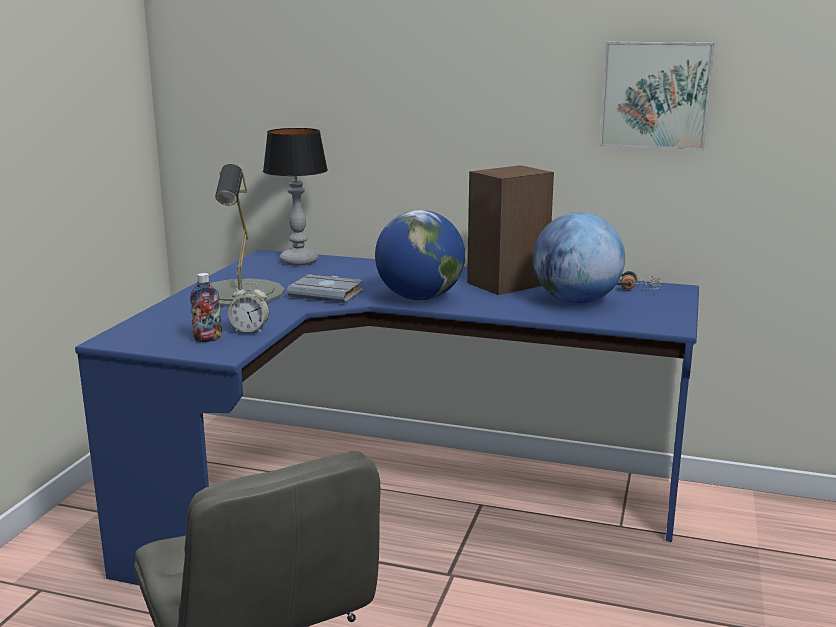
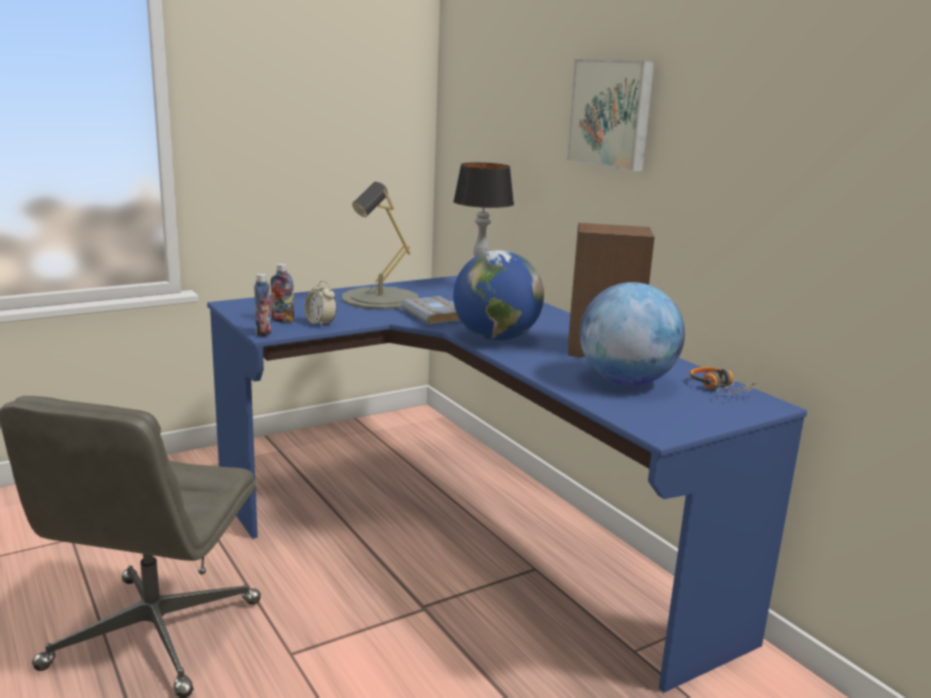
camera: 40 degrees right, 0 degrees up
(223, 355) = (263, 333): none -> bottle
(655, 95) = (792, 164): picture -> picture (612, 113)

